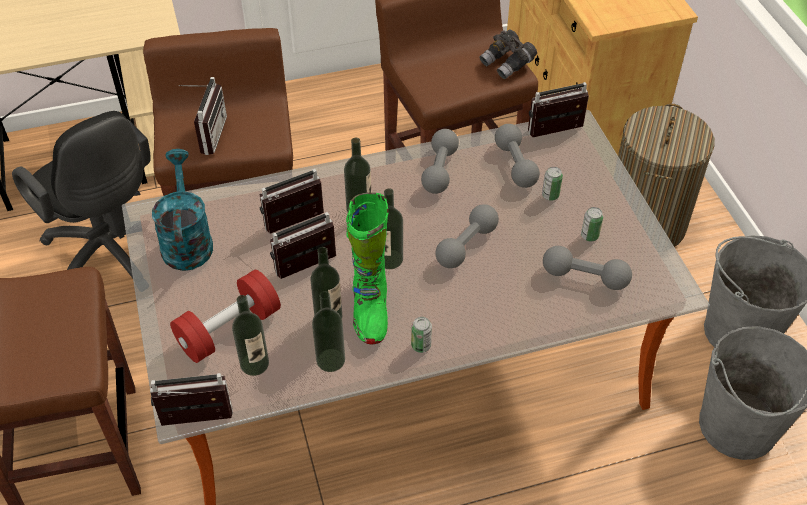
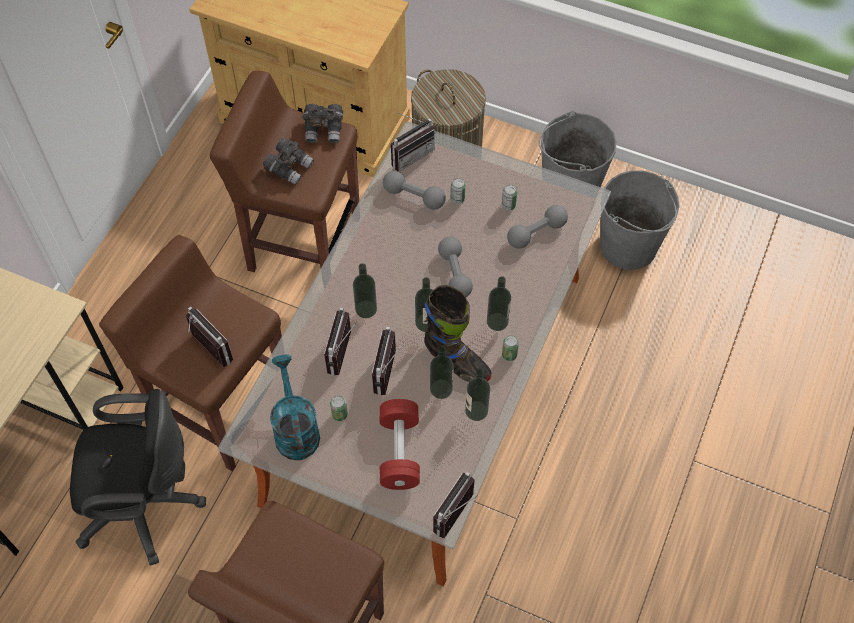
camera: 50 degrees left, 10 degrees up
(186, 240) = (295, 429): turquoise watering can -> turquoise watering can turned 45 degrees clockwise
(229, 261) = (339, 414): none -> can
(254, 364) = (441, 455): bottle -> bottle (497, 321)
(370, 309) = (456, 362): green boot -> black boot
(439, 170) = (377, 240): grey dumbbell -> none
(443, 68) = (289, 167): none -> grey binoculars
(557, 134) = (410, 154): radio -> radio turned 150 degrees counterclockwise

